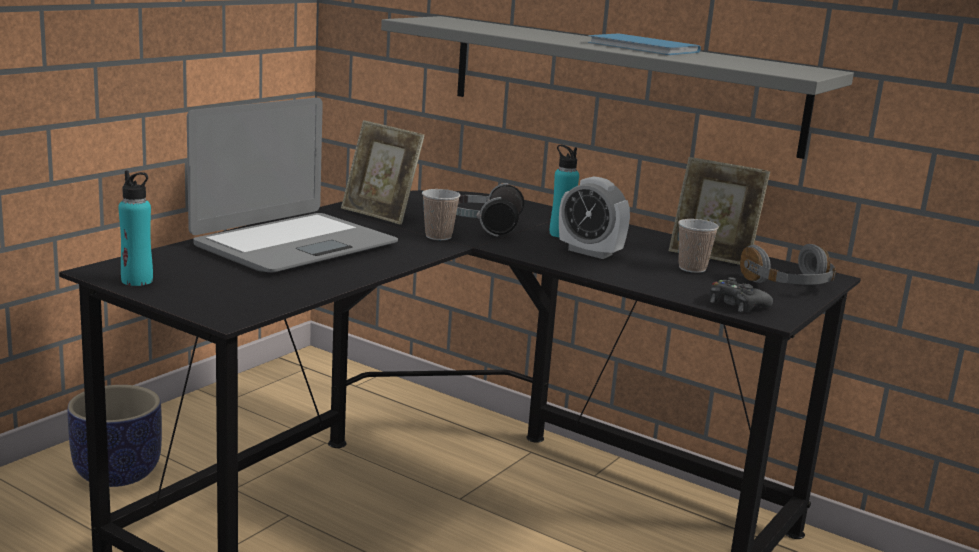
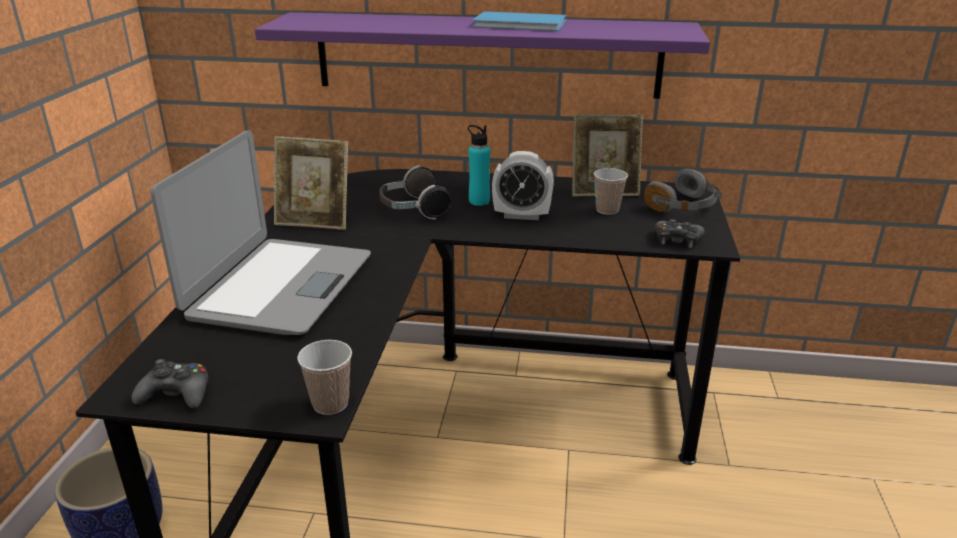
camera: 25 degrees left, 10 degrees up
(137, 281) = (176, 394): turquoise bottle -> black game controller
(438, 236) = (391, 234): cup -> cup (330, 404)
(620, 83) = (486, 55): grey shelf -> purple shelf

